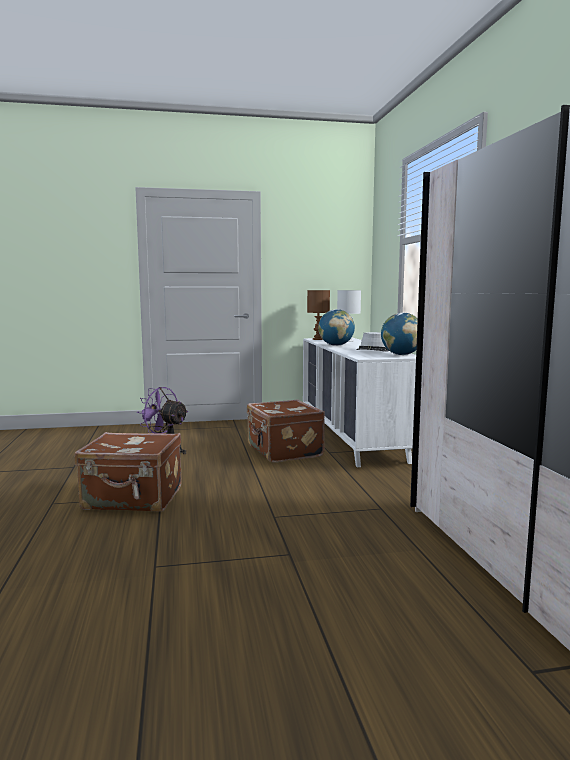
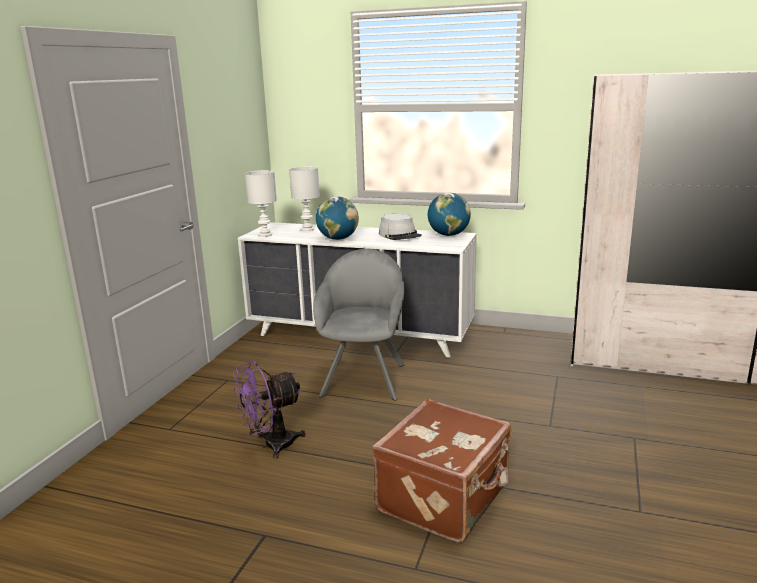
camera: 60 degrees left, 10 degrees up
(283, 451) = (364, 377): brown suitcase -> grey armchair
(318, 339) = (265, 235): brown table lamp -> white table lamp

